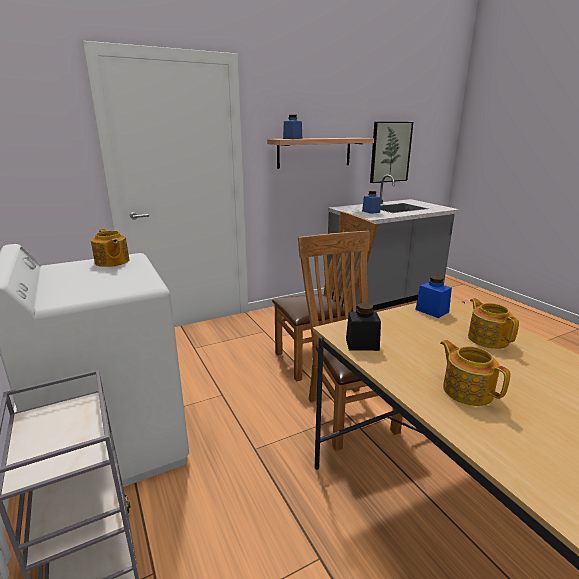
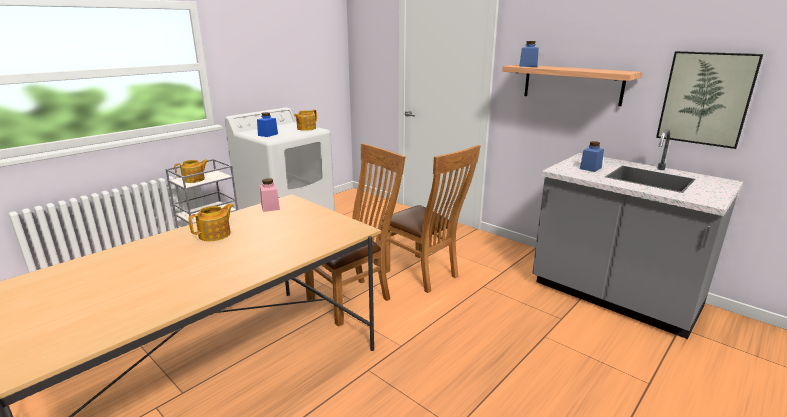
camera: 70 degrees right, 0 degrees up
(362, 344) = (270, 207): black jar -> pink jar
(432, 311) = (338, 224): blue jar -> blue jar (268, 135)
(487, 338) = (291, 243): teapot -> teapot (194, 179)

